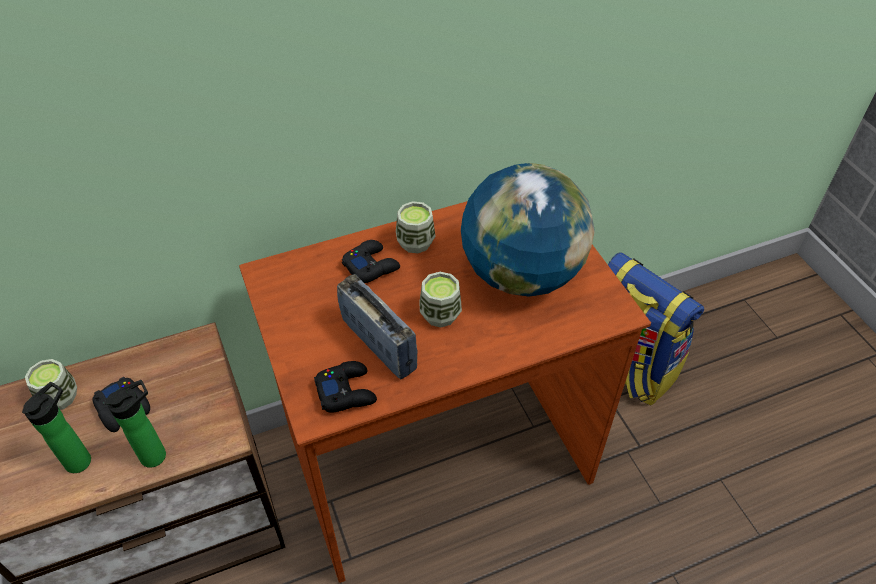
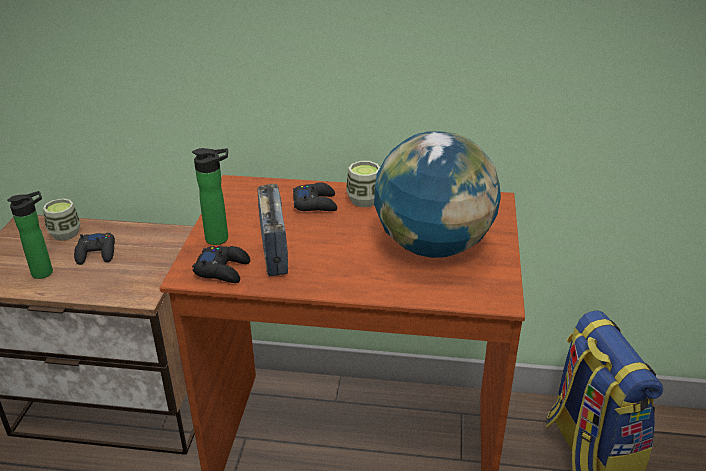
camera: 30 degrees right, 15 degrees down
(157, 454) = (92, 287): bottle -> bottle (220, 238)
(440, 314) = (340, 249): cup -> none

